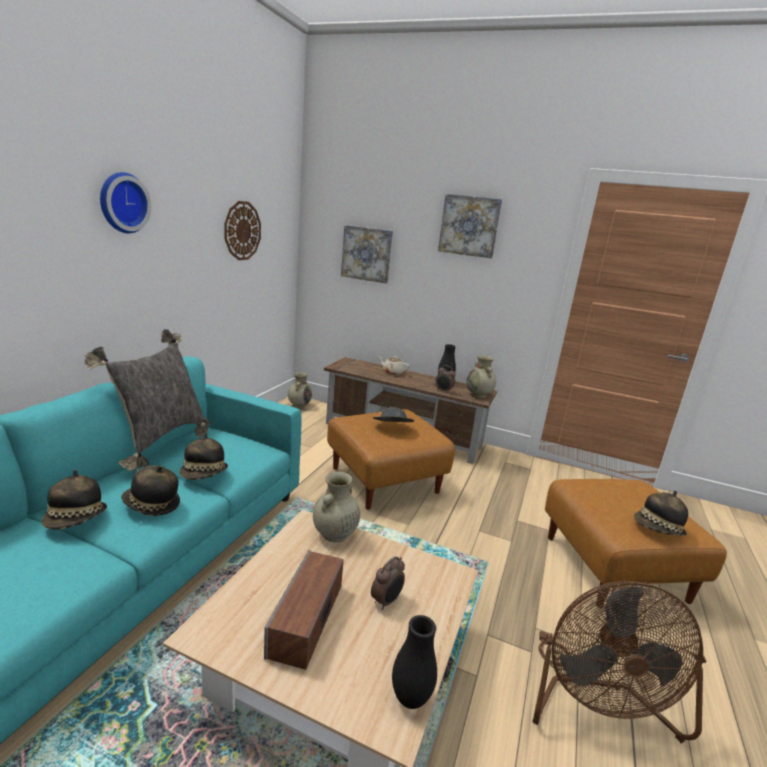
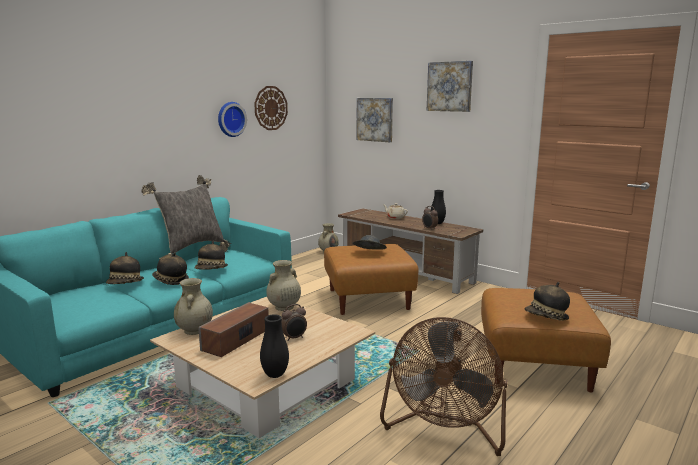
camera: 20 degrees right, 5 degrees down
(122, 202) = (175, 92): wall clock -> wall clock (230, 119)
(479, 395) = (460, 231): beige vase -> beige vase (194, 330)

